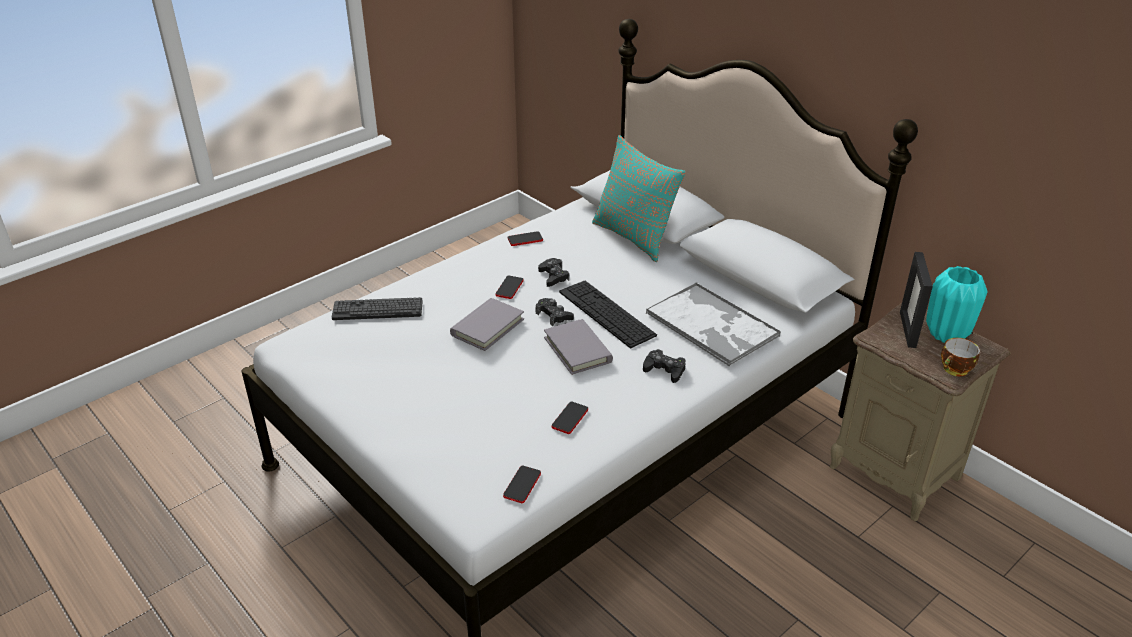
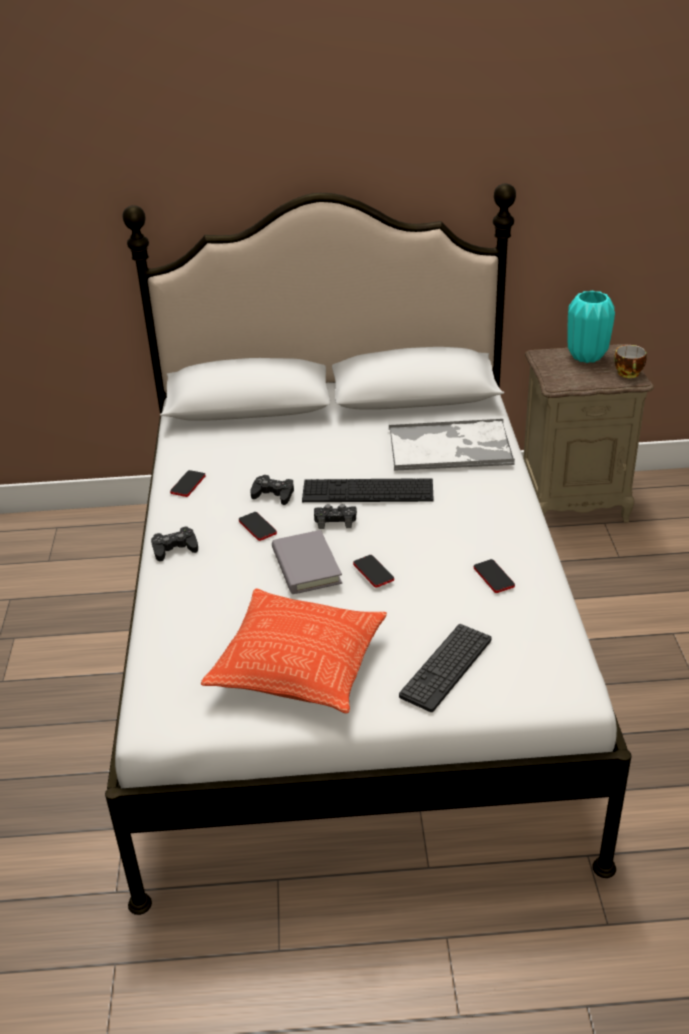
camera: 50 degrees left, 0 degrees up
(377, 310) = (183, 626): keyboard -> keyboard (446, 667)
(384, 375) = (299, 667): none -> orange pillow
(522, 485) = (556, 644): phone -> phone (373, 572)
(577, 350) = (402, 529): grey book -> none
(634, 238) = (273, 426): turquoise pillow -> none
(664, 370) = (481, 498): black game controller -> black game controller (175, 548)
(909, 329) = (564, 367): picture frame -> none

